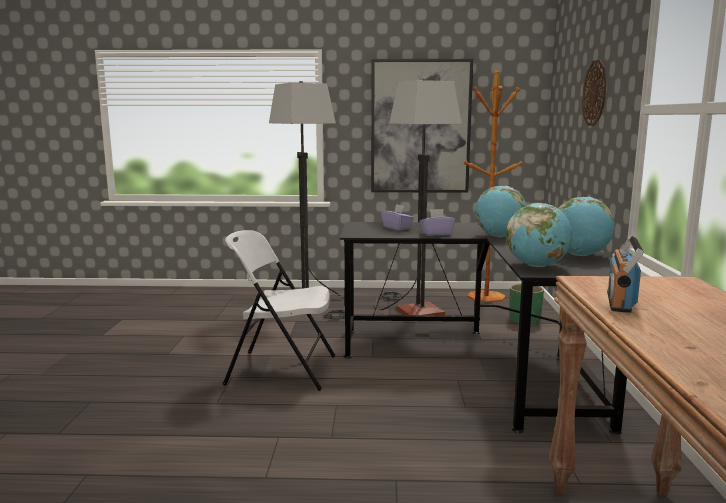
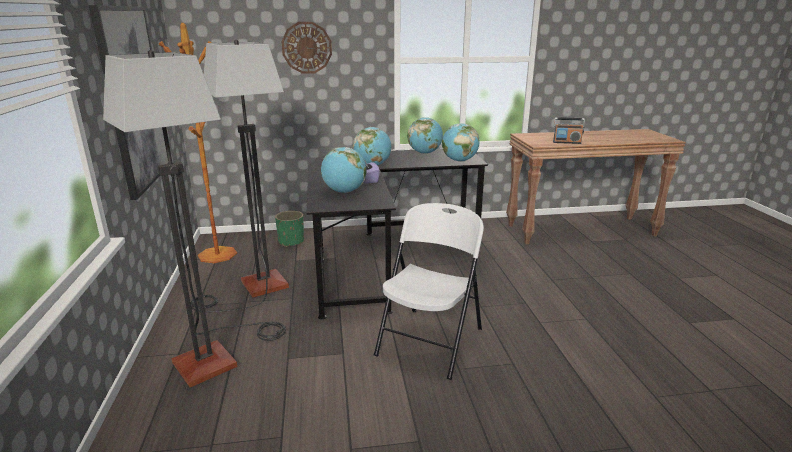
camera: 100 degrees left, 10 degrees up
(282, 369) = (430, 342): white chair -> white chair turned 150 degrees counterclockwise
(397, 228) = (344, 192): purple tissue box -> globe

